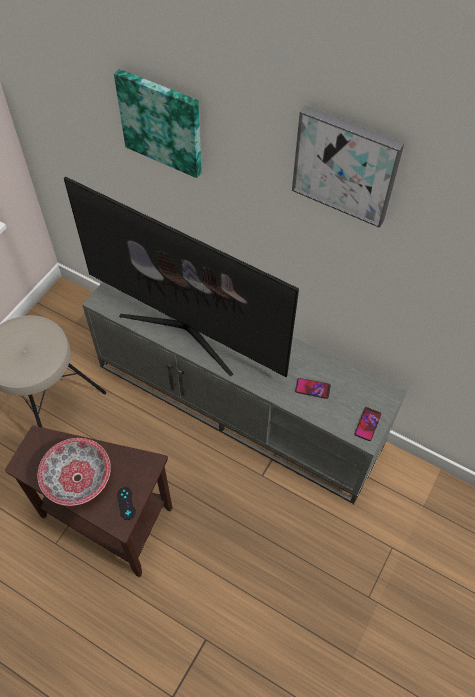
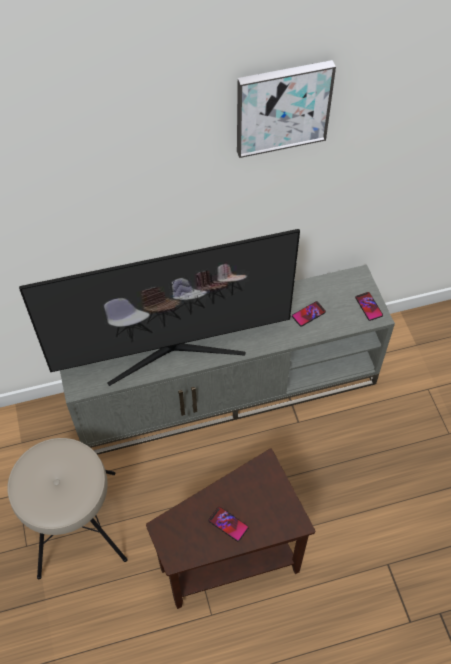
camera: 45 degrees left, 0 degrees up
(78, 477) = (228, 524): bowl -> phone
(126, 503) = (283, 506): black game controller -> none
(162, 122) = (84, 176): picture -> none

